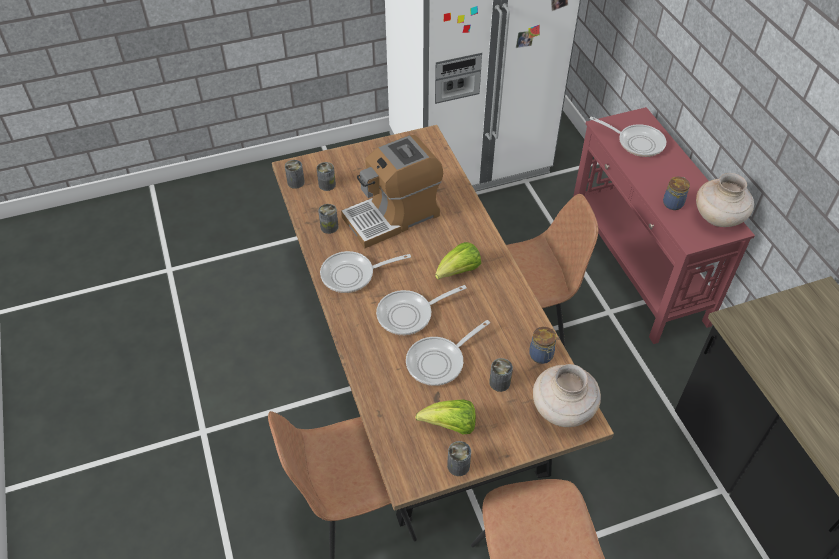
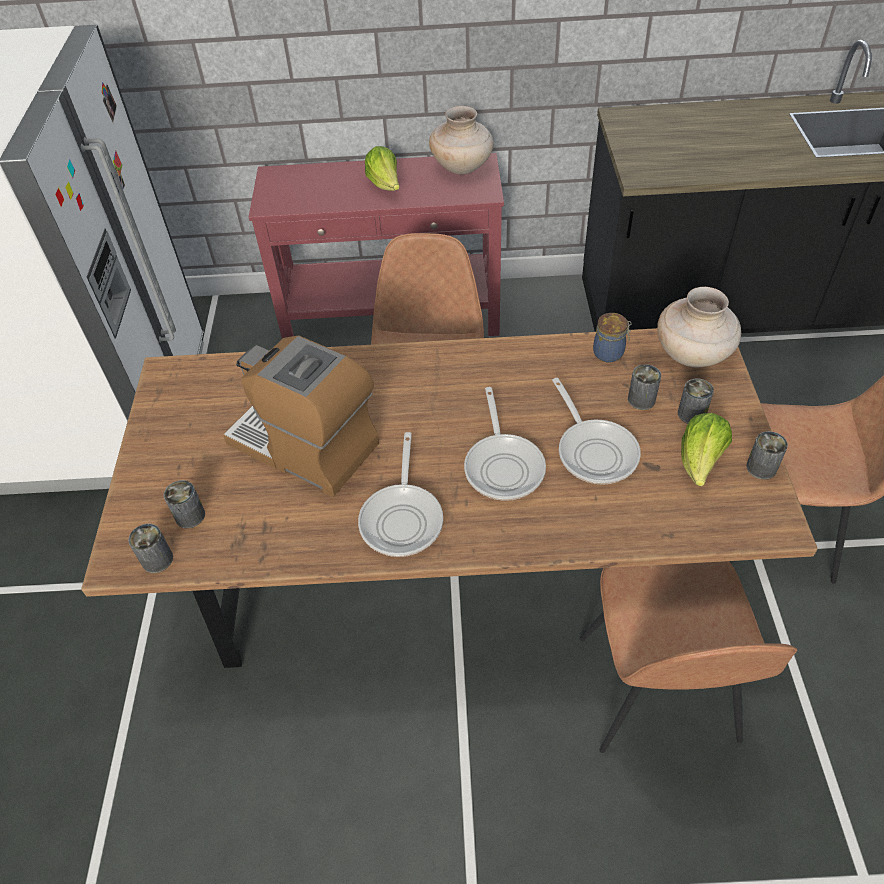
camera: 70 degrees left, 0 degrees up
(329, 227) = (287, 530): can -> can (691, 414)
(393, 216) = (305, 445): coffee machine -> coffee machine turned 135 degrees clockwise
(458, 272) = (446, 397): lettuce -> lettuce (385, 185)
(636, 142) = (312, 188): frying pan -> none
(673, 203) = (424, 190): jar -> none

